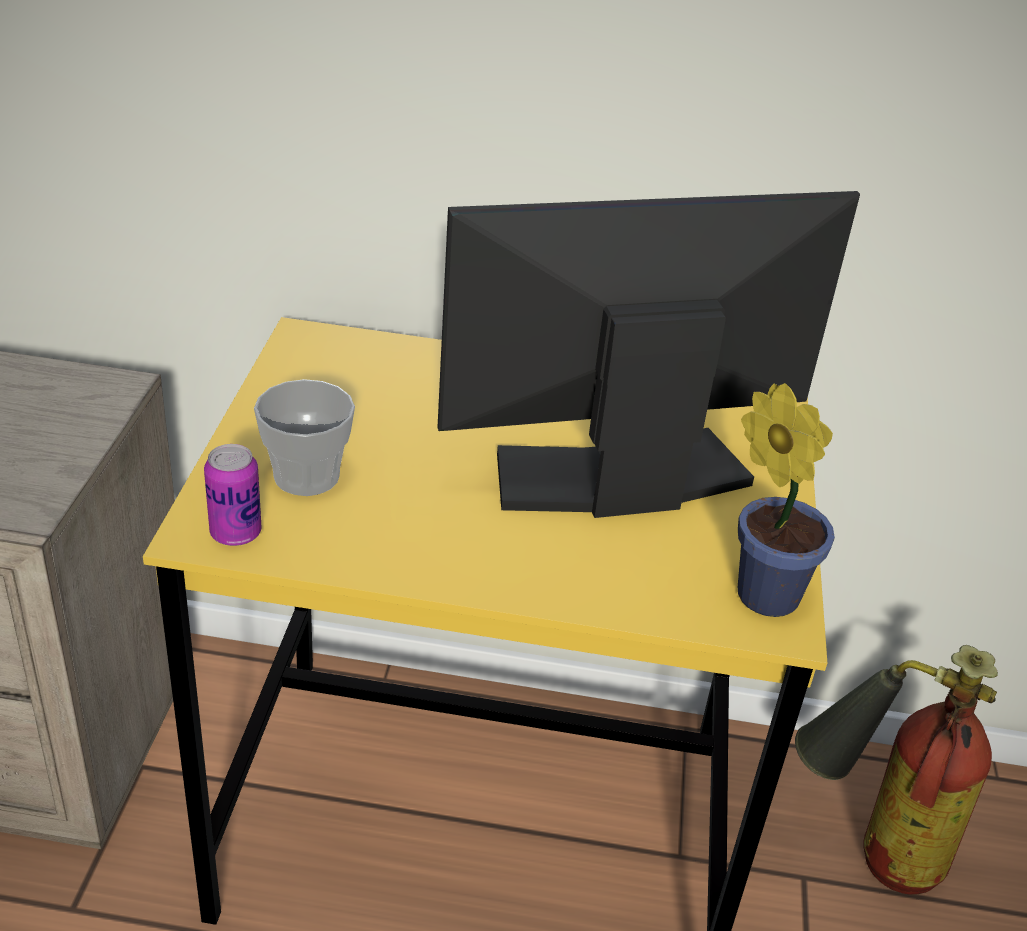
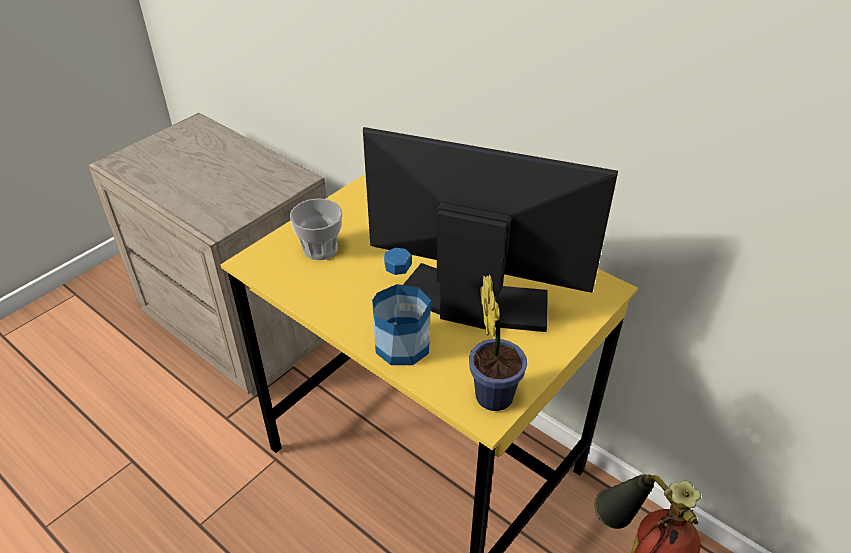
camera: 35 degrees right, 5 degrees up
(235, 533) = (266, 267): can -> none
(576, 574) = (402, 345): none -> bottle

